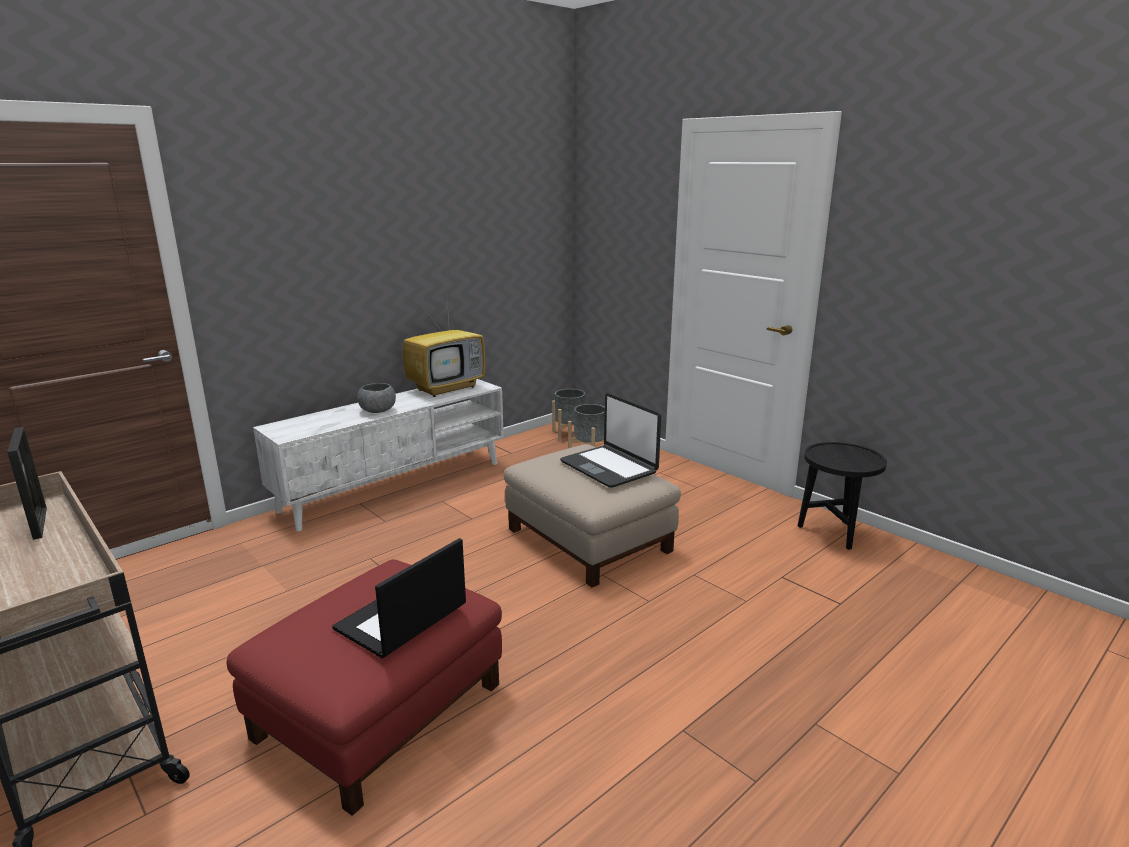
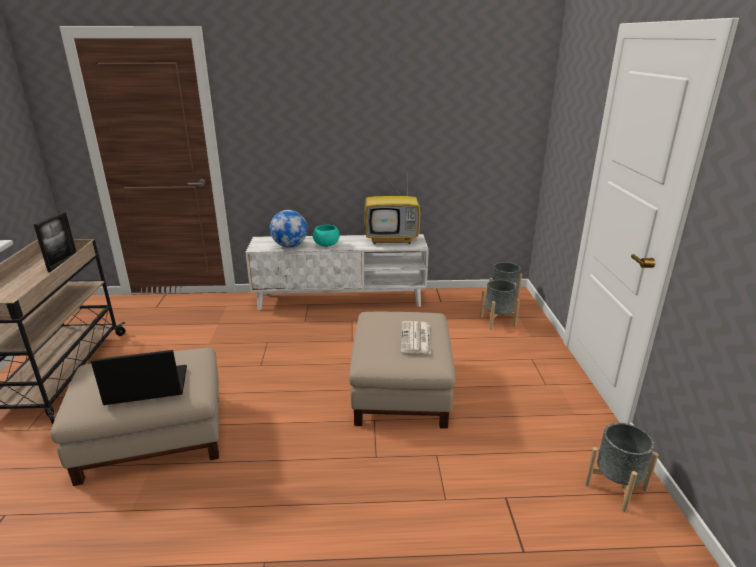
camera: 40 degrees right, 5 degrees up
(331, 423) = (290, 246): none -> globe
(378, 411) = (326, 245): grey bowl -> turquoise bowl
(380, 712) = (153, 438): red ottoman -> beige ottoman
(609, 467) = (416, 338): laptop -> newspaper
(833, 534) = (616, 487): black side table -> grey planter

